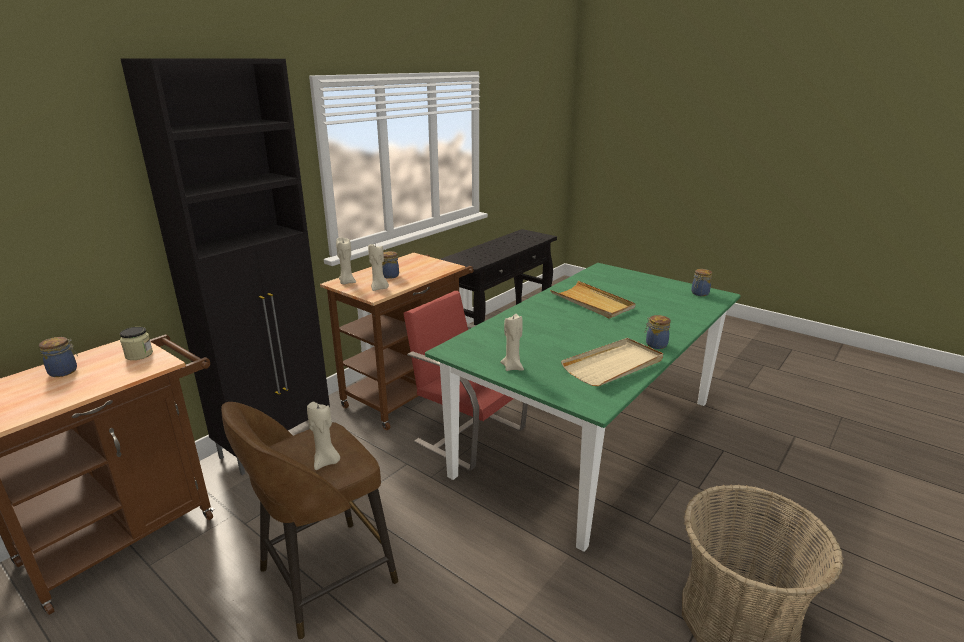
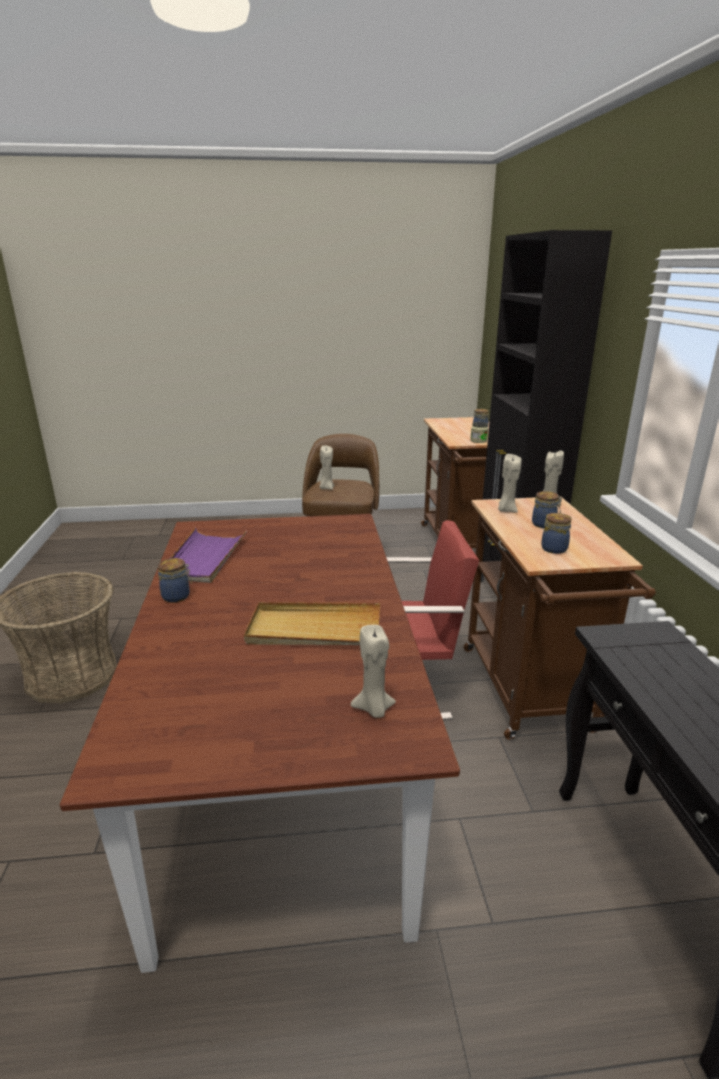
camera: 135 degrees right, 0 degrees up
(512, 367) = (286, 527): beige candle -> beige candle (374, 709)
(589, 437) = (281, 761): green dining table -> brown dining table
(613, 365) = (204, 558): beige tray -> purple tray
(699, 293) = (156, 749): jar -> jar (553, 548)

